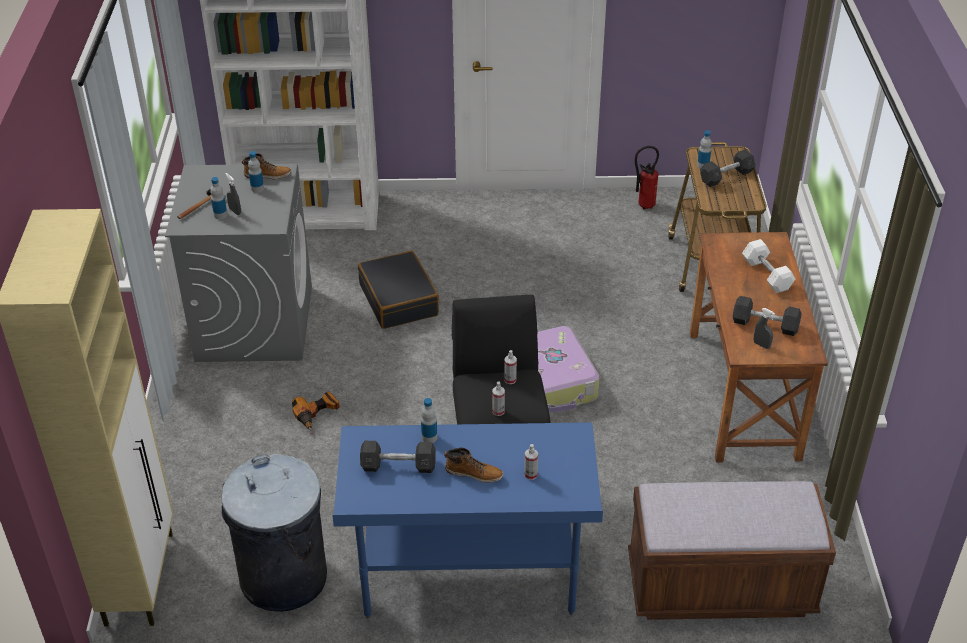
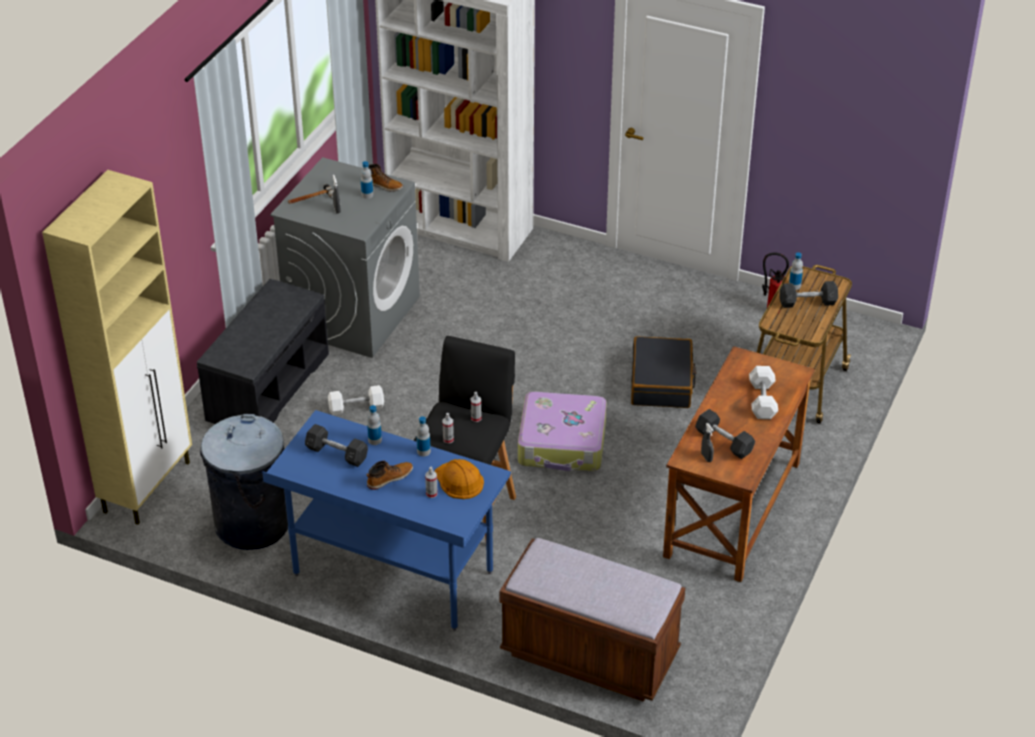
camera: 25 degrees right, 0 degrees up
(209, 423) = (267, 385): none -> grey bench
(220, 215) = (323, 209): bottle -> bottle (423, 451)
(318, 415) = (356, 407): power drill -> white dumbbell
(399, 300) = (487, 331): black suitcase -> black suitcase (662, 382)
(474, 473) = (389, 478): boot -> boot turned 75 degrees counterclockwise
(548, 450) = (459, 481): none -> orange hard hat

